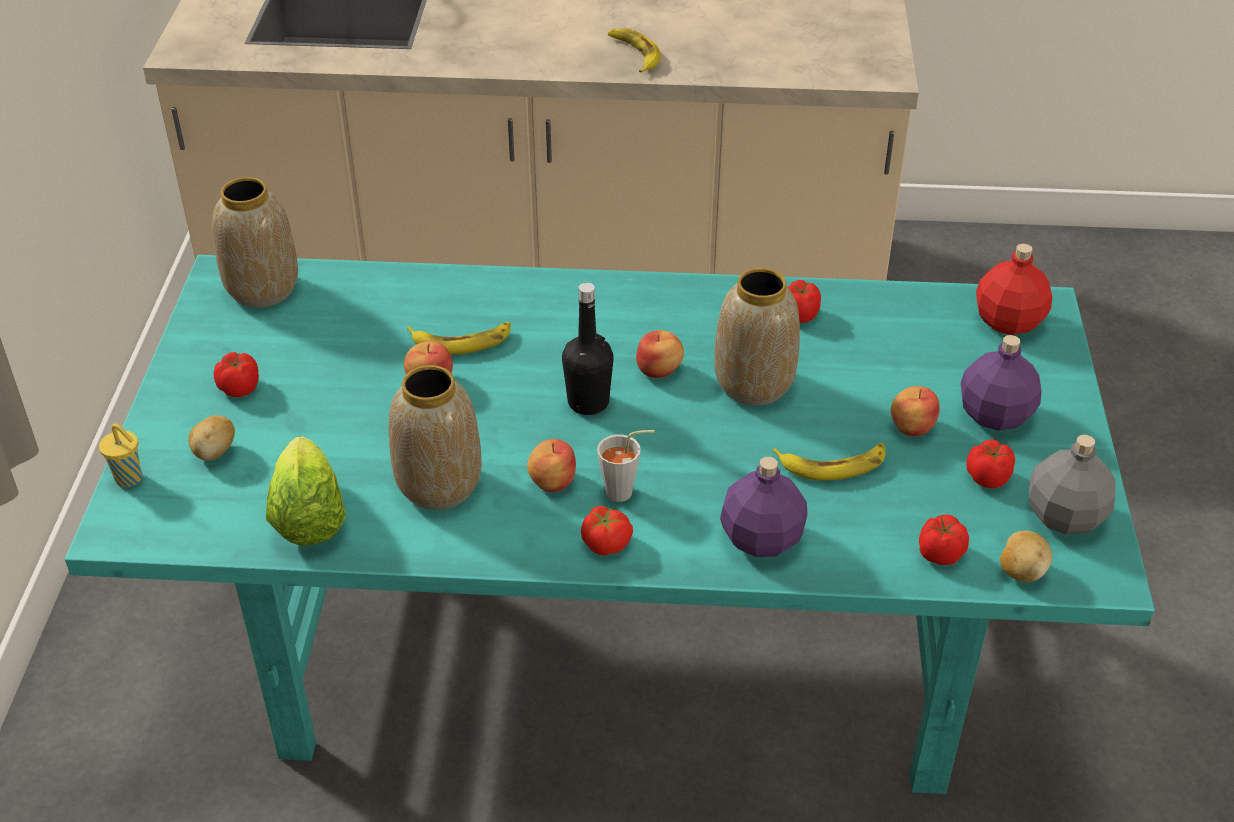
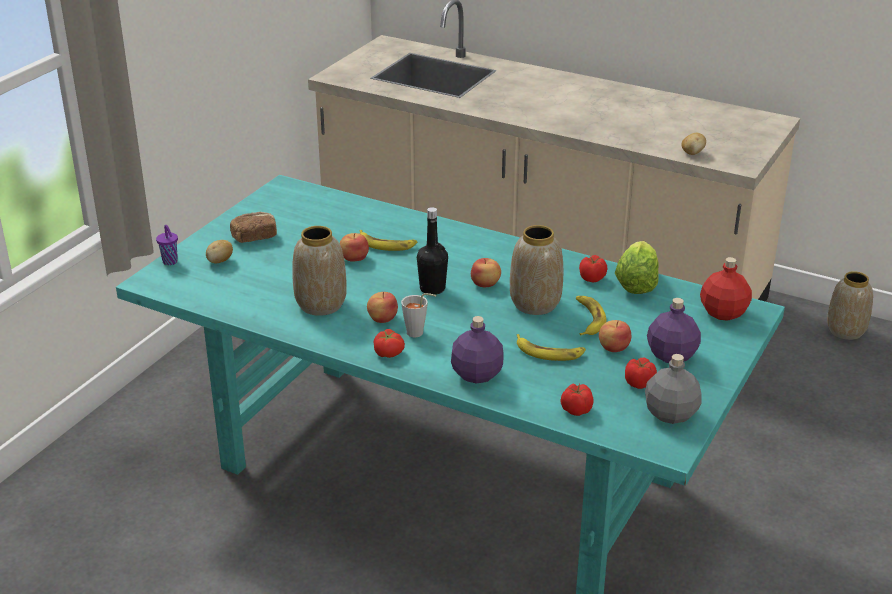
camera: 25 degrees right, 10 degrees down
(130, 479) = (170, 262): yellow cup -> purple cup
(240, 387) = (254, 237): tomato -> bread
(263, 289) = (300, 197): vase -> vase (846, 331)
(308, 518) = (243, 301): lettuce -> lettuce (636, 284)
(634, 54) = (589, 124): banana -> banana (588, 319)
(1021, 571) = (618, 431): potato -> potato (692, 153)

